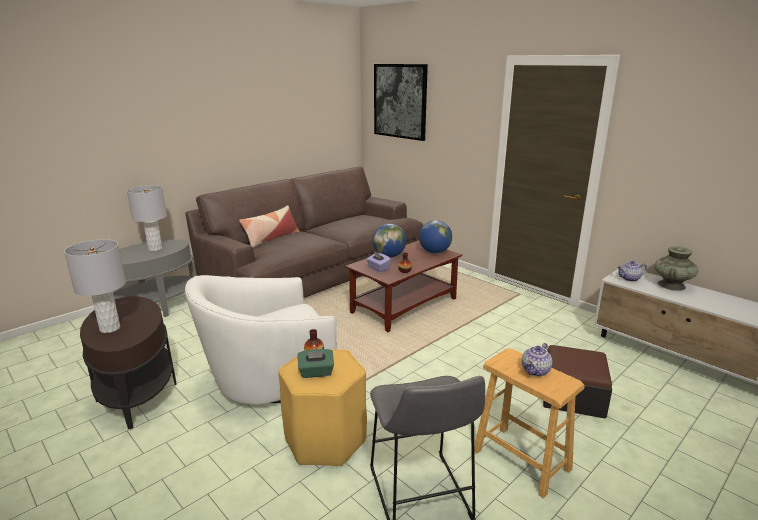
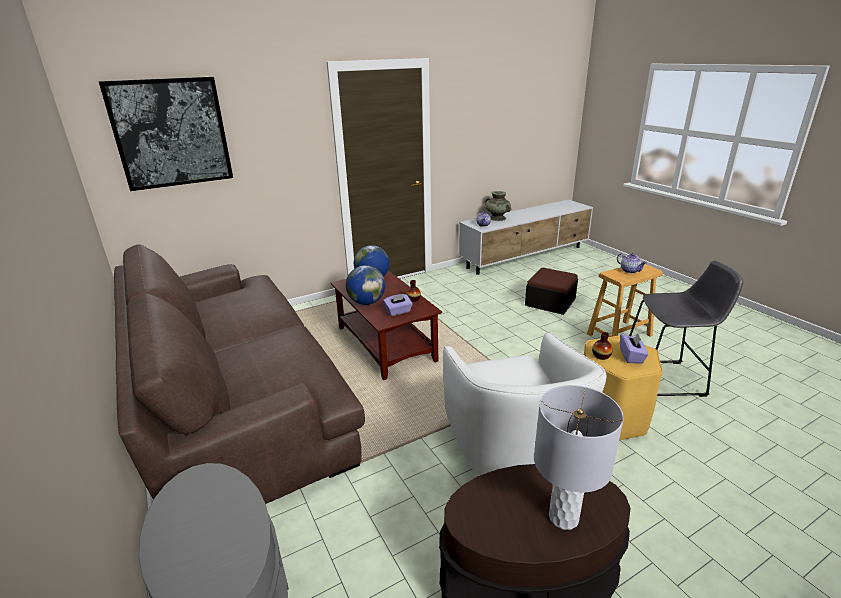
camera: 75 degrees left, 5 degrees up
(155, 248) = (204, 512): grey table lamp -> none
(271, 238) = (232, 379): pillow -> none
(316, 372) = (631, 356): green tissue box -> purple tissue box

